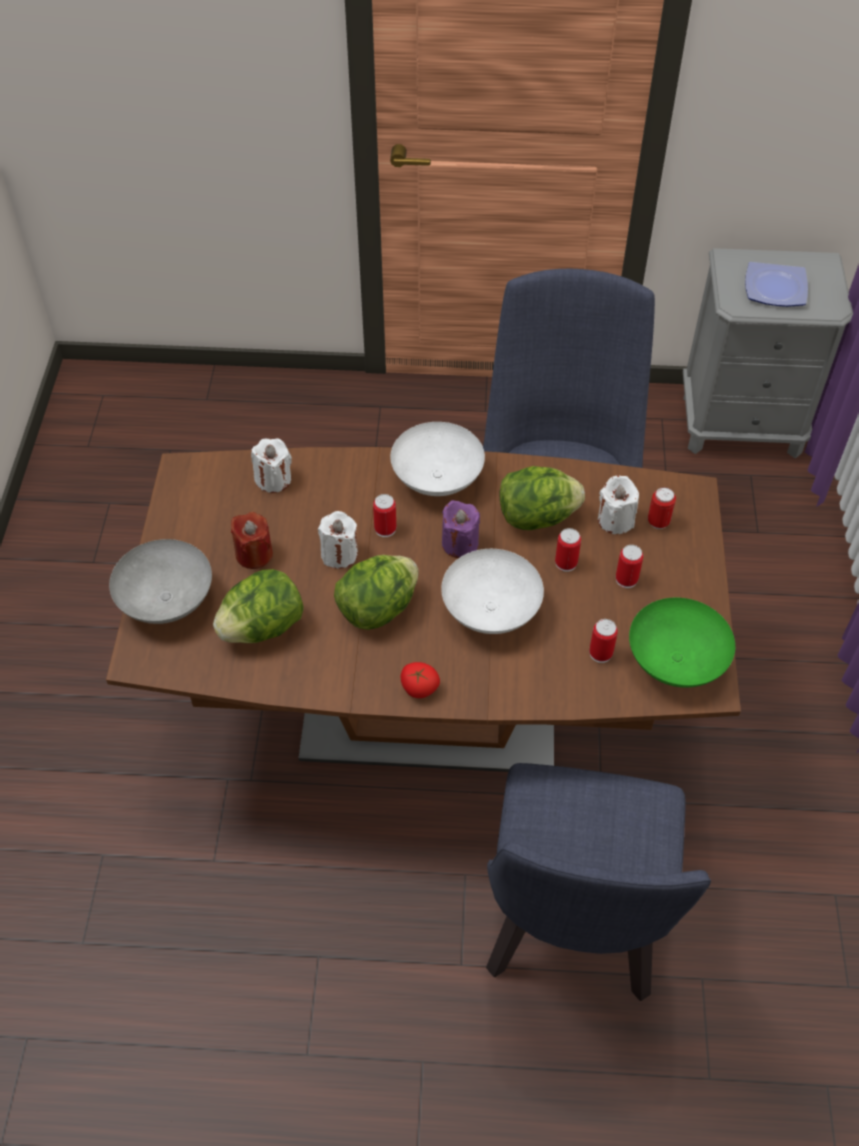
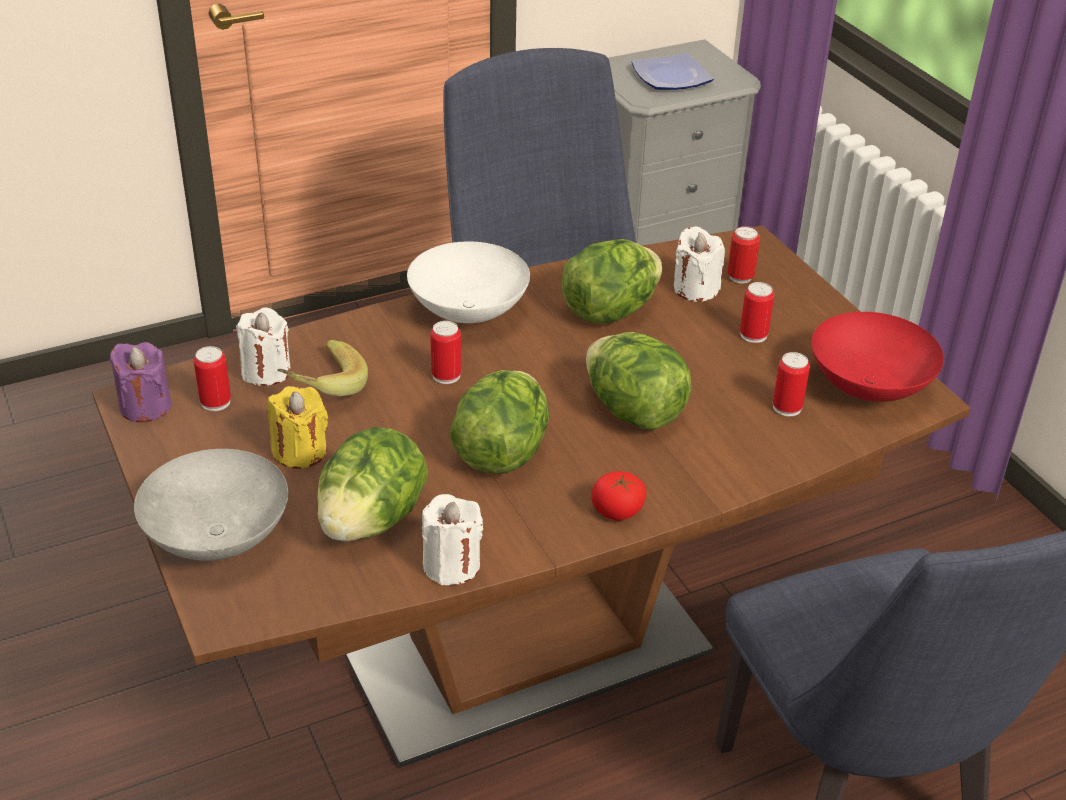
camera: 30 degrees left, 15 degrees down
(254, 554) = (300, 452): red candle -> yellow candle
(299, 506) = (321, 387): none -> banana
(339, 554) = (410, 416): white candle -> white candle (451, 565)
(460, 543) = (545, 361): purple candle -> purple candle (145, 407)
(489, 612) = (634, 412): white bowl -> lettuce
(566, 563) = (677, 341): can -> can (215, 402)
(674, 660) = (866, 387): green bowl -> red bowl

